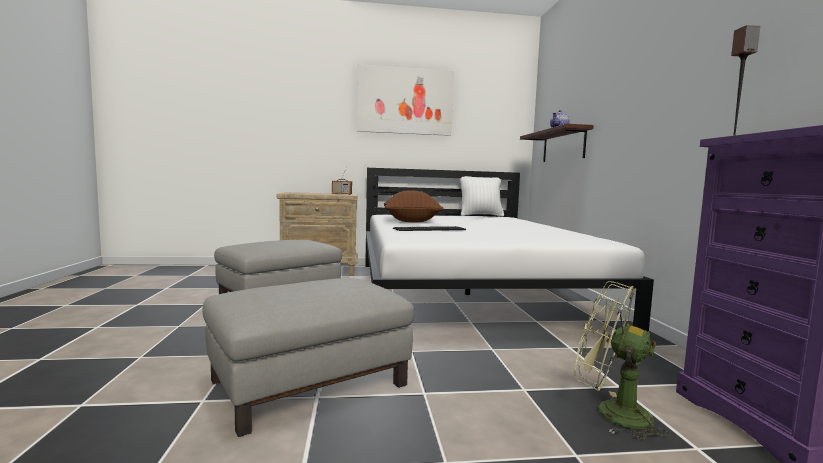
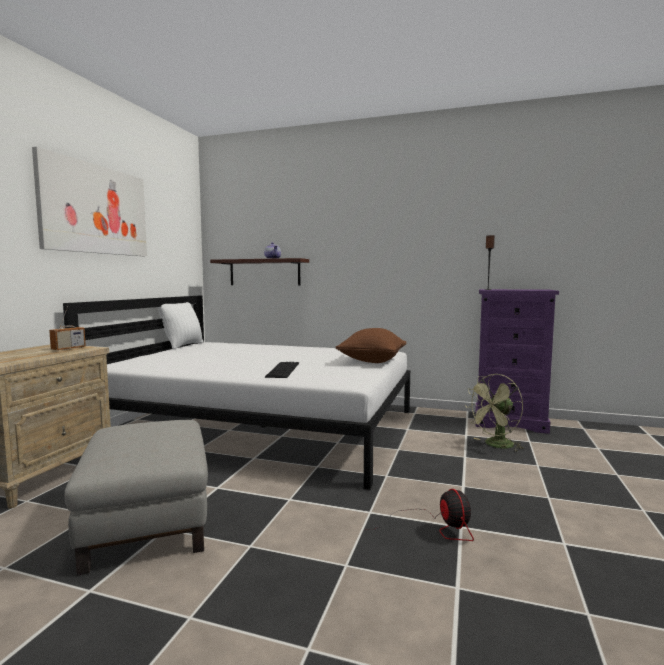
camera: 65 degrees left, 0 degrees up
(309, 383) = (435, 527): grey ottoman -> fan
(411, 221) = (205, 367): brown pillow -> brown pillow (372, 361)

